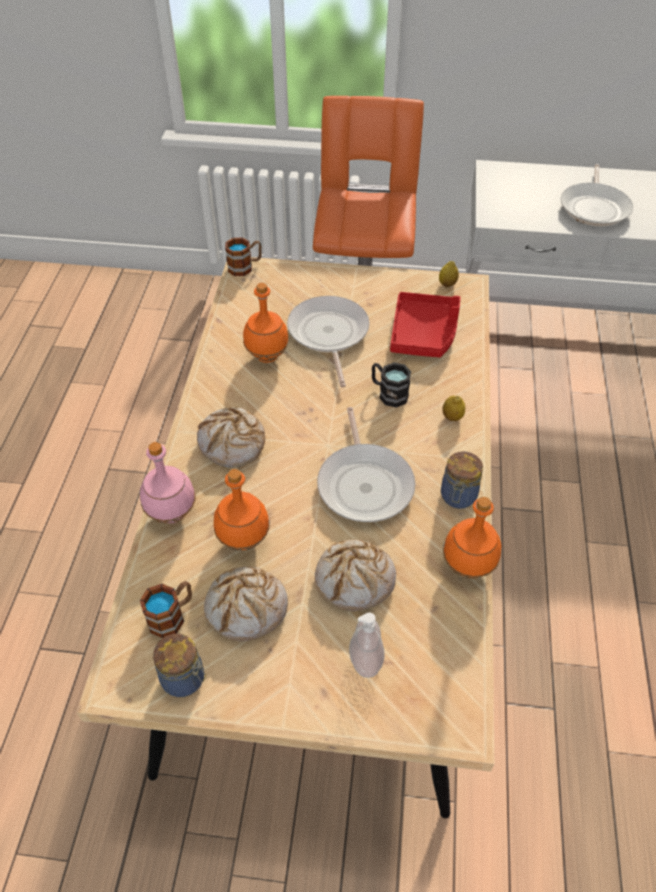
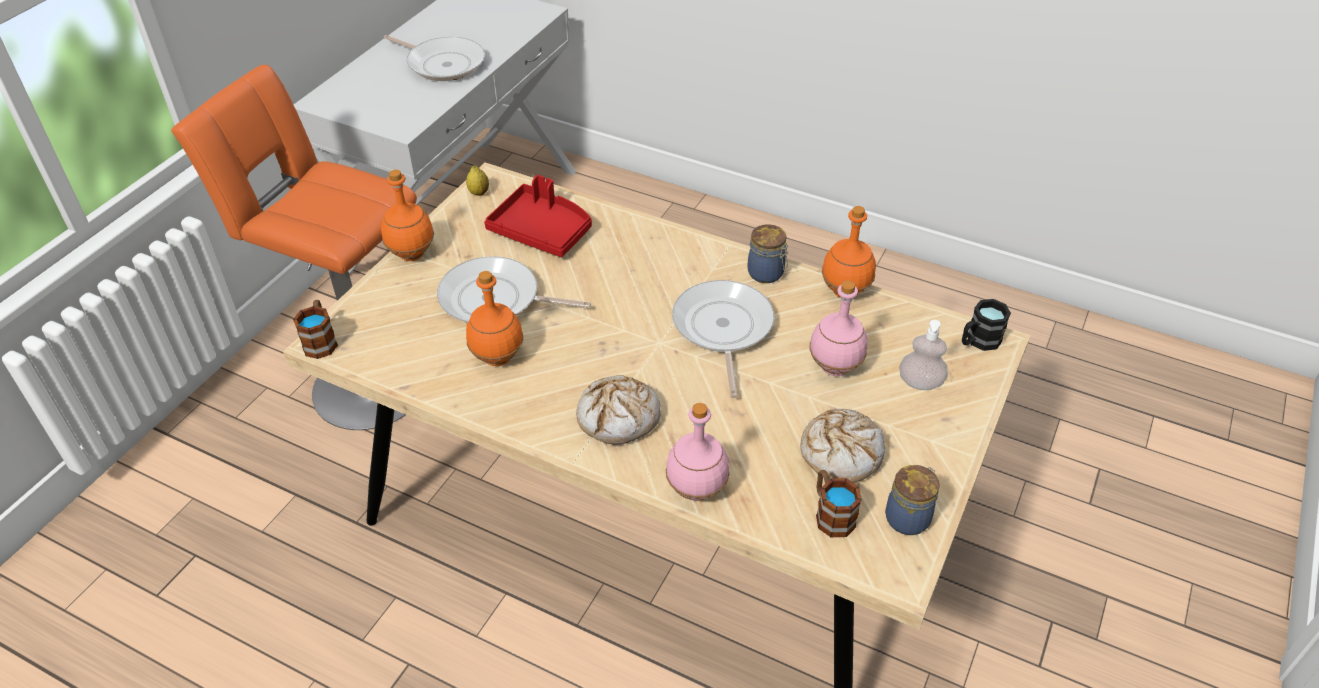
camera: 70 degrees left, 5 degrees down
(244, 540) = (757, 436): orange bottle -> orange bottle (412, 254)
(355, 580) = (834, 367): bread -> pink bottle
(365, 483) = (722, 329): frying pan -> frying pan turned 105 degrees counterclockwise
(388, 393) = (612, 280): black mug -> black mug (978, 341)
(452, 417) = (668, 247): lemon -> none

